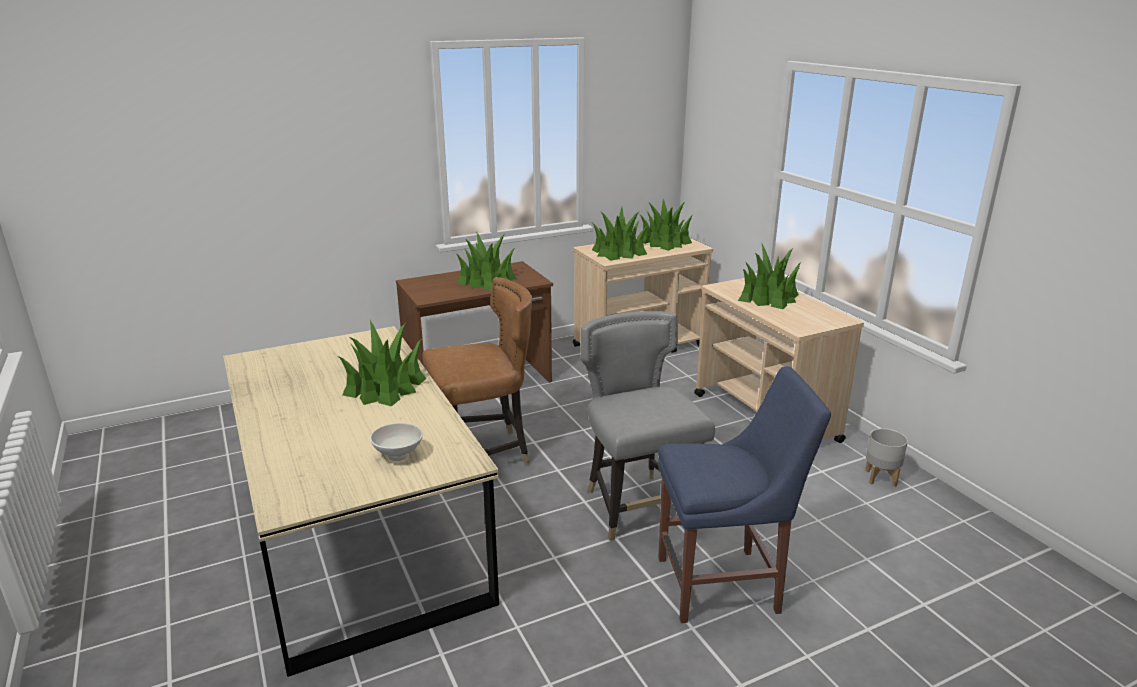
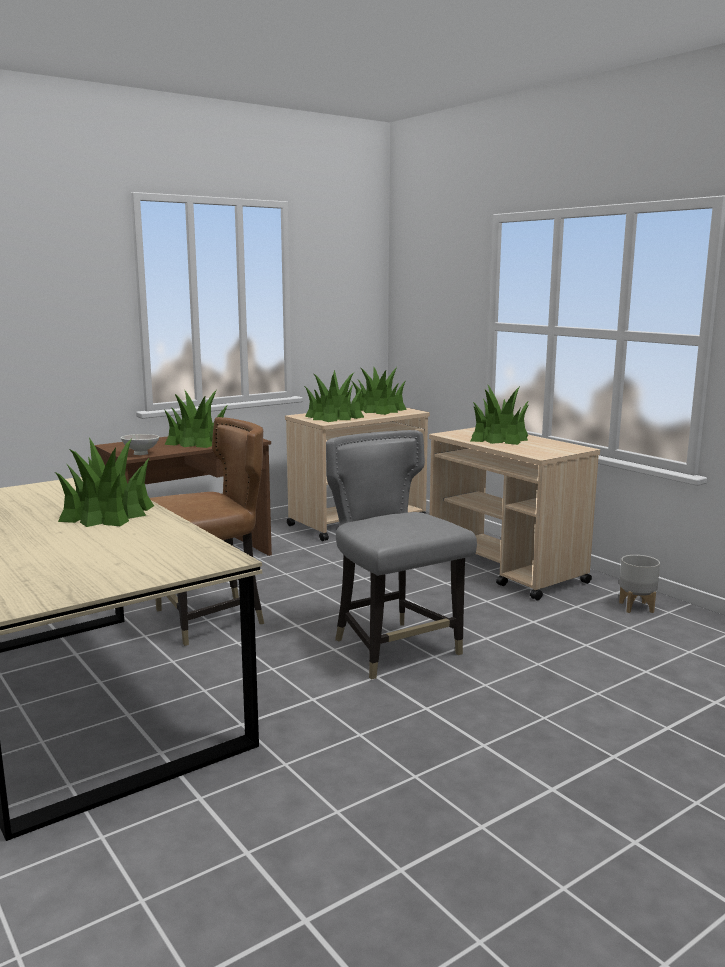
camera: 10 degrees left, 10 degrees down
(397, 455) = (140, 559): white bowl -> white bowl (140, 453)
(724, 584) = (506, 705): blue chair -> none

